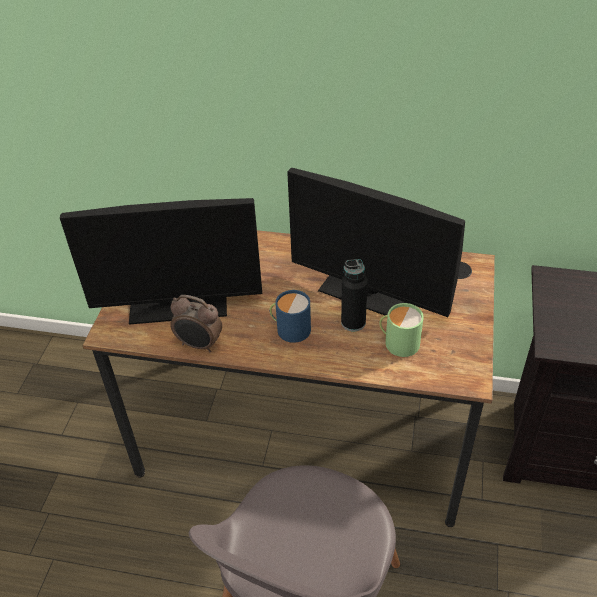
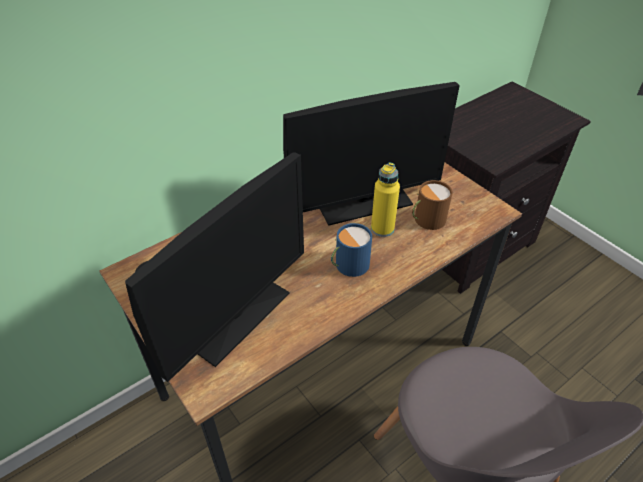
camera: 50 degrees left, 0 degrees up
(199, 345) = (301, 331): alarm clock -> none
(353, 322) = (382, 228): black bottle -> yellow bottle
(398, 342) = (426, 219): green mug -> brown mug

